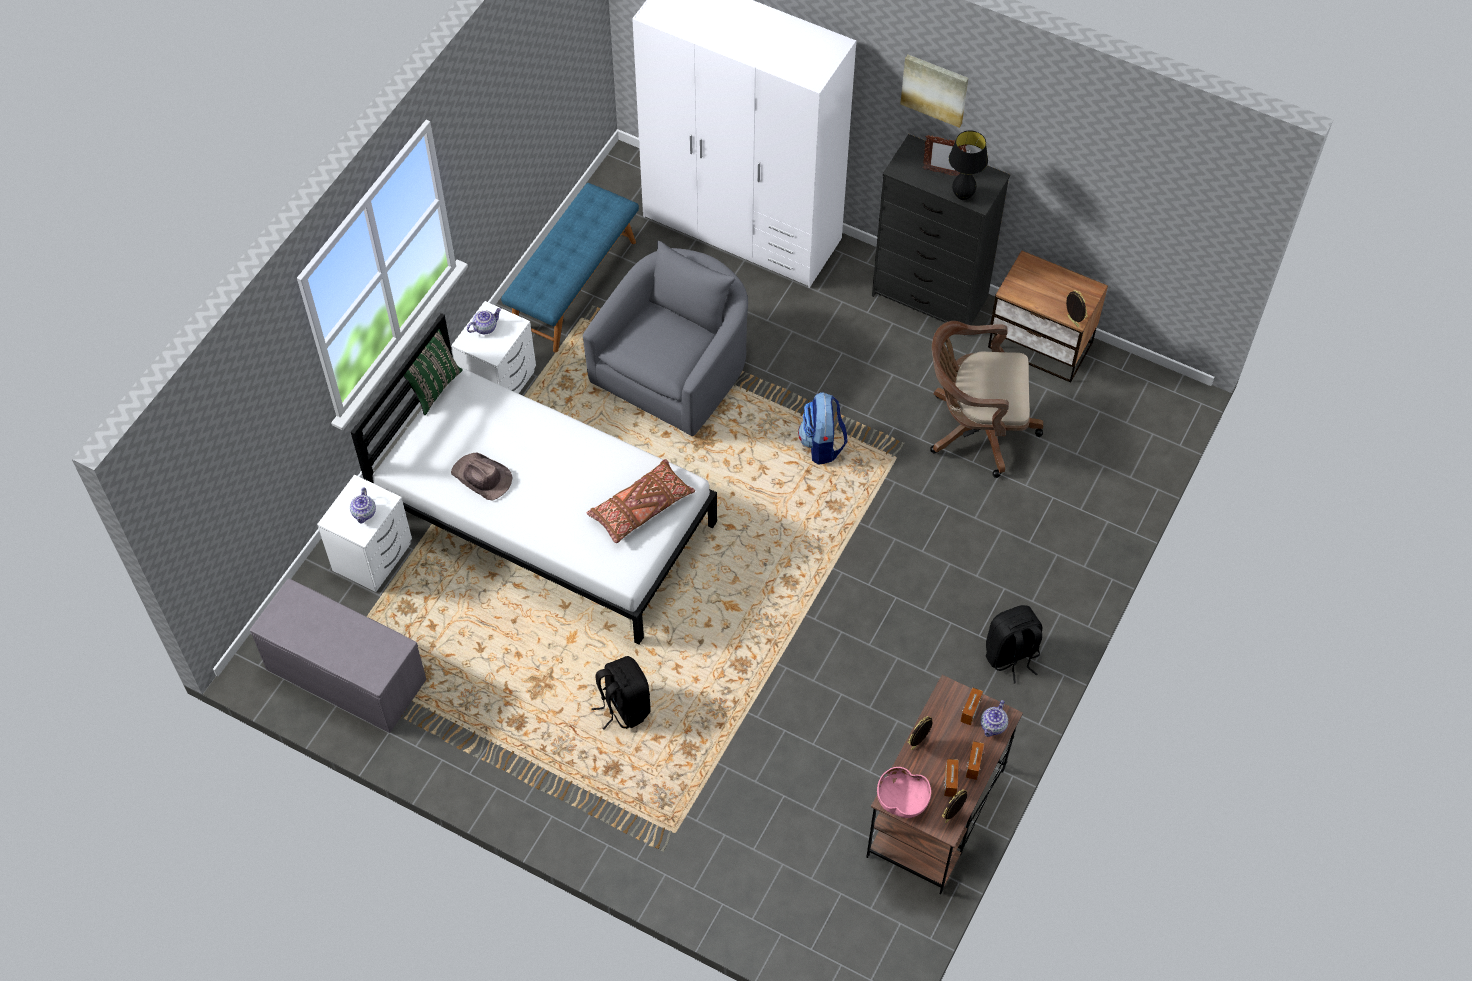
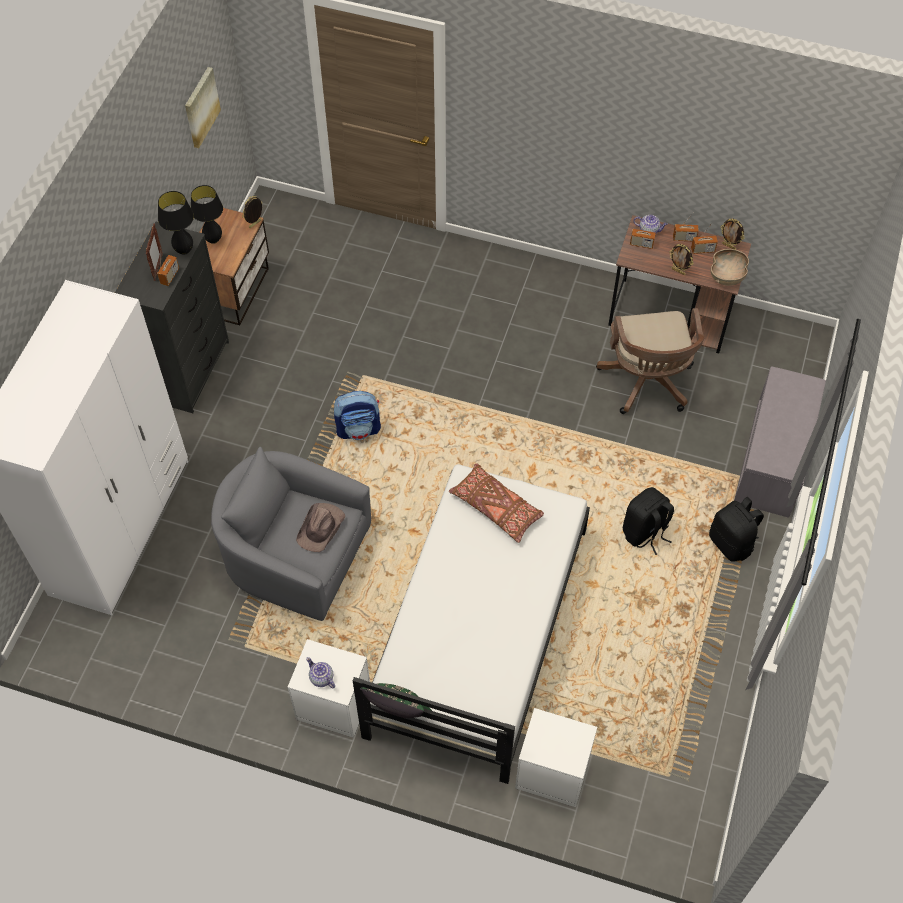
camera: 100 degrees left, 0 degrees up
(344, 675) = (680, 765): grey bench -> grey bench (773, 461)
(364, 513) = (560, 736): teapot -> none
(482, 478) = (494, 644): brown hat -> brown hat (321, 528)
(573, 285) = (205, 662): blue bench -> none
(902, 800) = (727, 276): pink bowl -> brown bowl
(928, 181) = (170, 276): none -> radio
(935, 89) = (103, 236): picture -> picture (200, 107)
(975, 428) = (324, 326): brown office chair -> brown office chair (647, 383)
(1011, 656) = (529, 284): black backpack -> black backpack (731, 543)
(1053, 281) = (213, 240): none -> black table lamp

